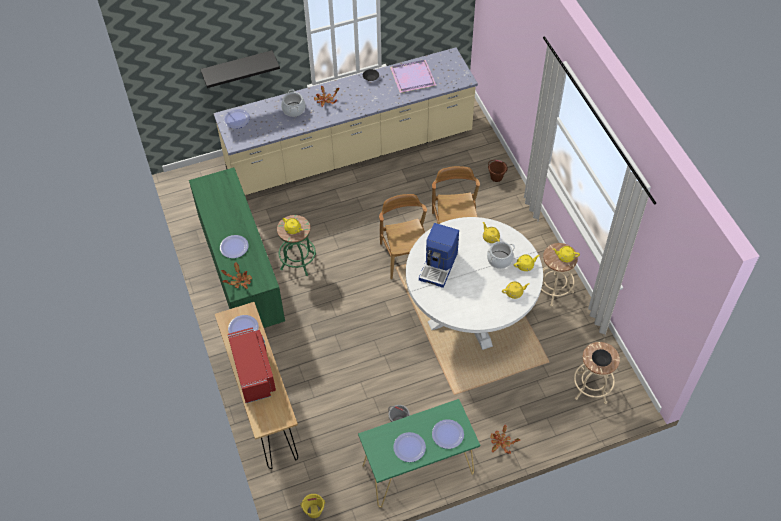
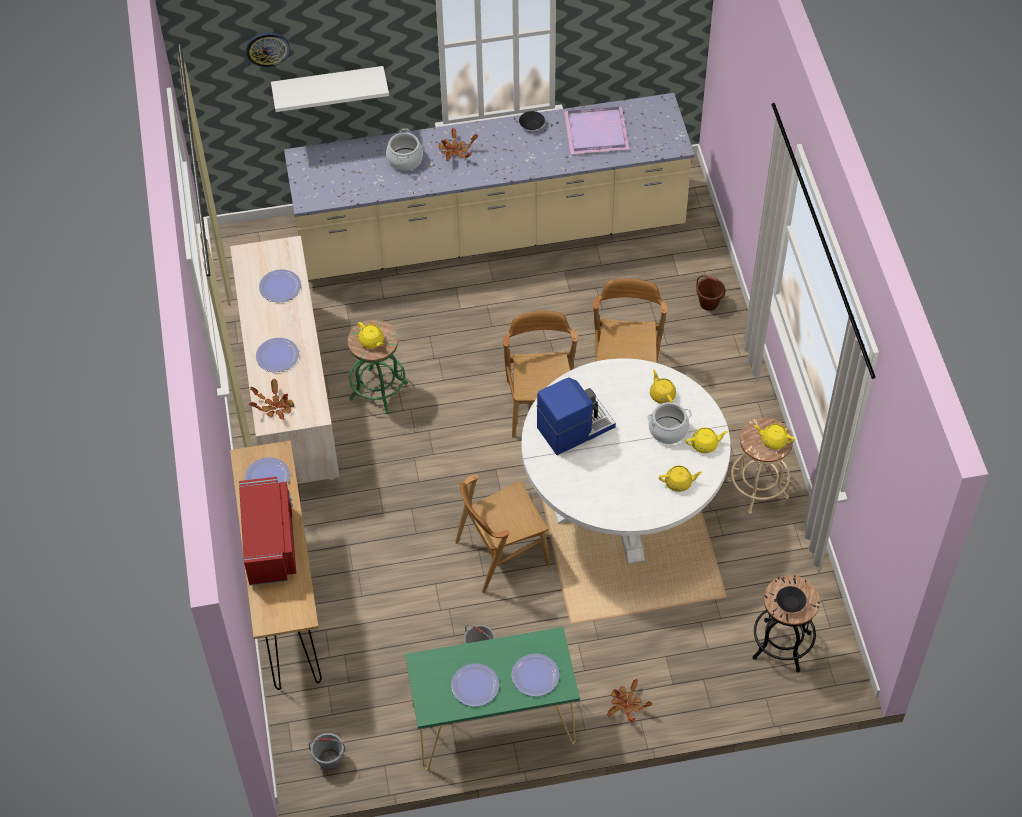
camera: 10 degrees right, 0 degrees up
(196, 46) = (267, 48): none -> wall clock
(236, 119) = (316, 163): plate -> plate (280, 287)
(238, 67) = (328, 85): black shelf -> white shelf
(241, 274) = (291, 398): green dresser -> beige dresser
(314, 511) = (329, 759): yellow bucket -> grey bucket
(399, 355) = (501, 553): none -> brown chair
(439, 266) = (574, 427): coffee machine -> coffee machine turned 150 degrees counterclockwise
(591, 388) = (781, 645): beige stool -> black stool

